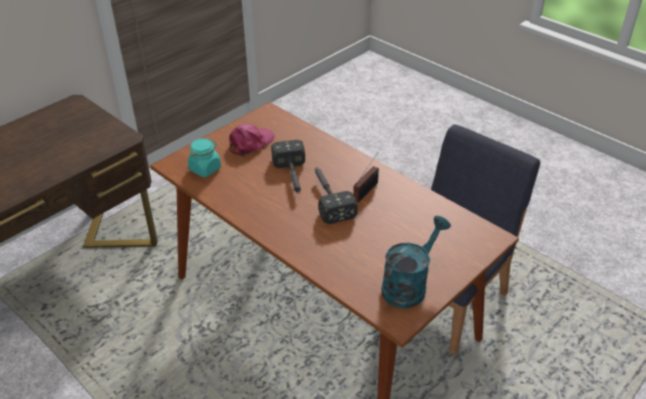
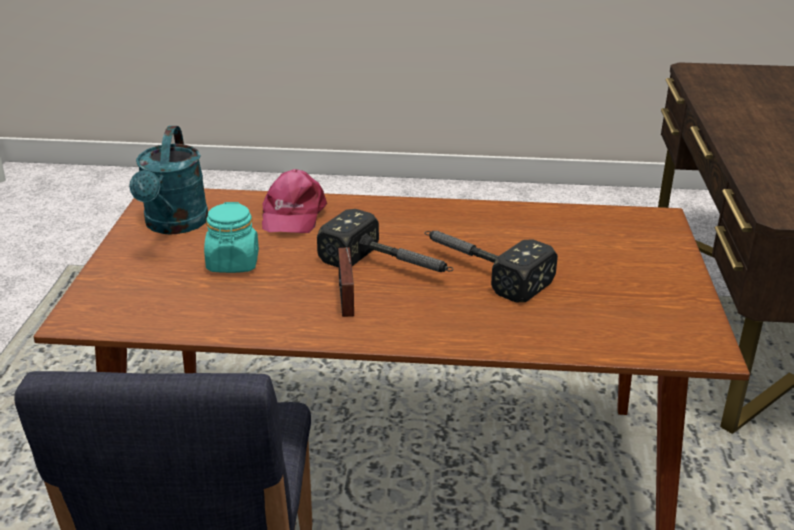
camera: 140 degrees right, 10 degrees down
(205, 169) = (610, 231): turquoise jar -> turquoise jar (233, 263)
(250, 143) = (623, 286): pink cap -> pink cap (292, 214)

